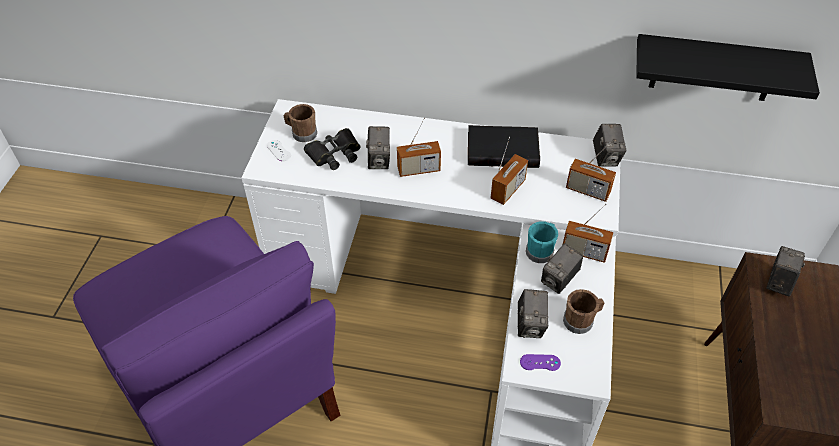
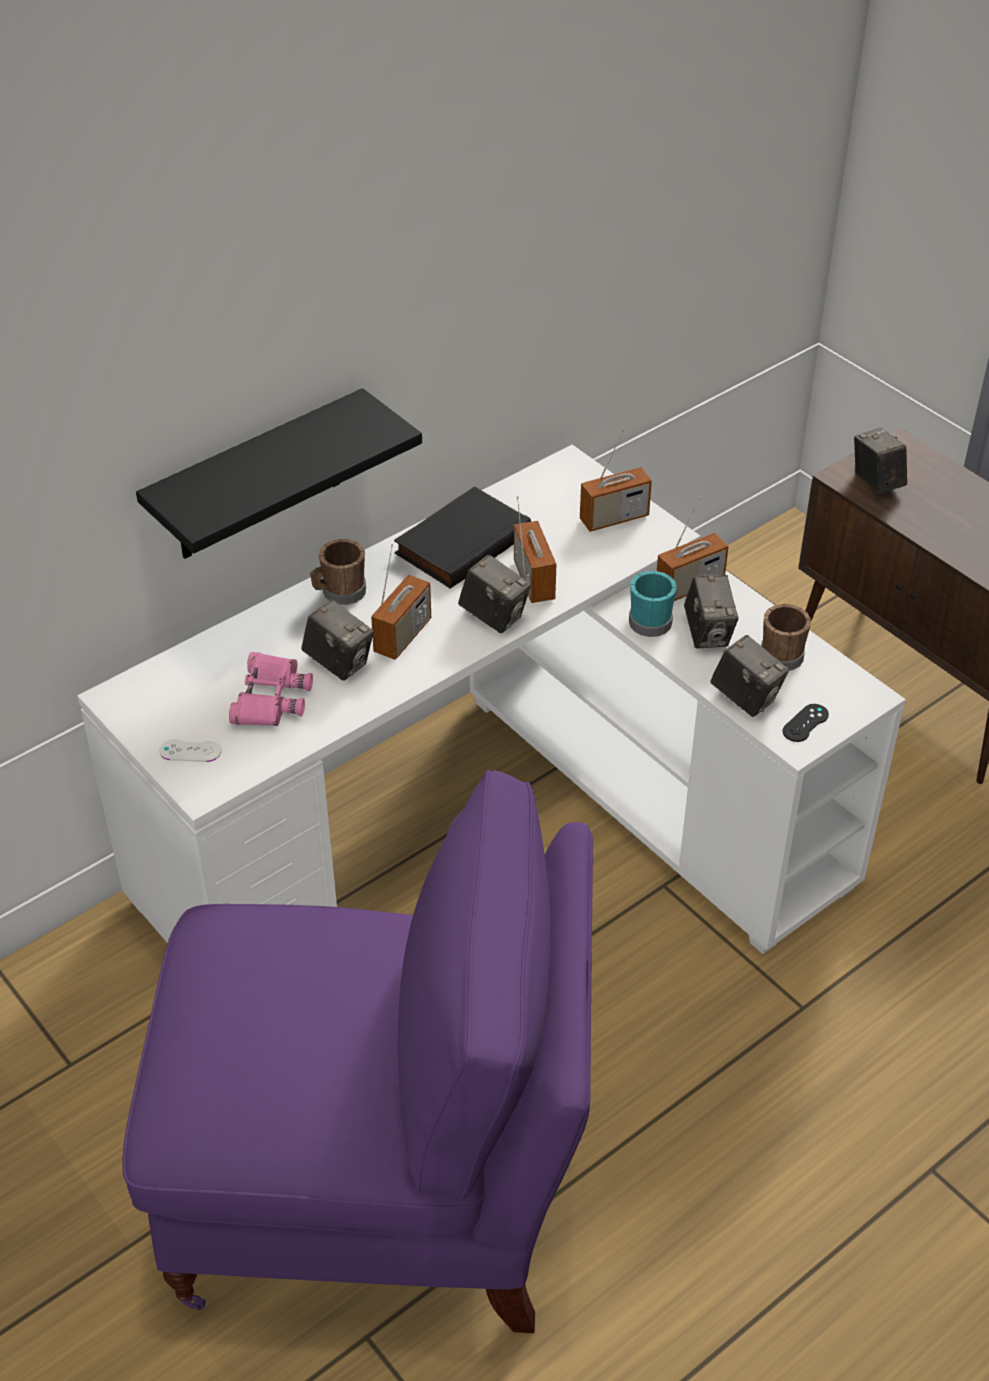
camera: 50 degrees left, 5 degrees down
(302, 133) = (186, 709): brown mug -> brown mug (339, 593)
(334, 153) = (270, 698): black binoculars -> pink binoculars
(540, 362) = (805, 723): purple game controller -> black game controller
(606, 157) = (581, 470): camera -> camera (494, 616)
(714, 68) = (647, 271): black shelf -> black shelf (257, 479)

